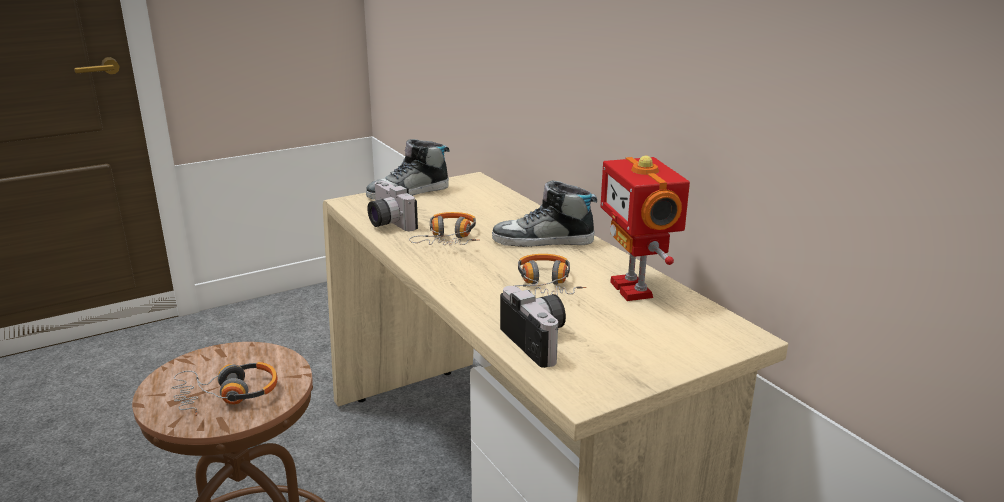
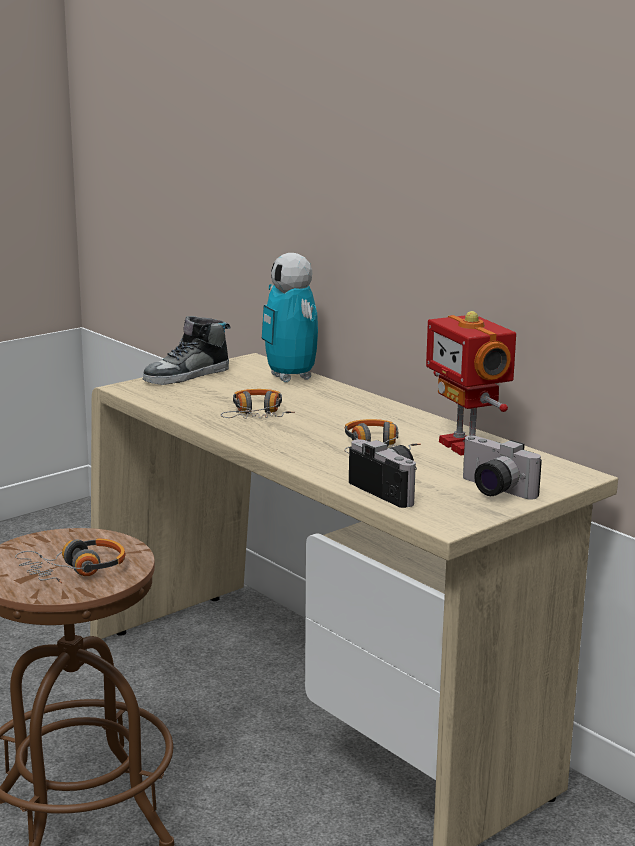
camera: 10 degrees left, 5 degrees down
(387, 222) = (181, 404): camera -> camera (492, 490)
(499, 199) = (291, 377): none -> toy robot
(543, 241) = (356, 412): shoe -> none

